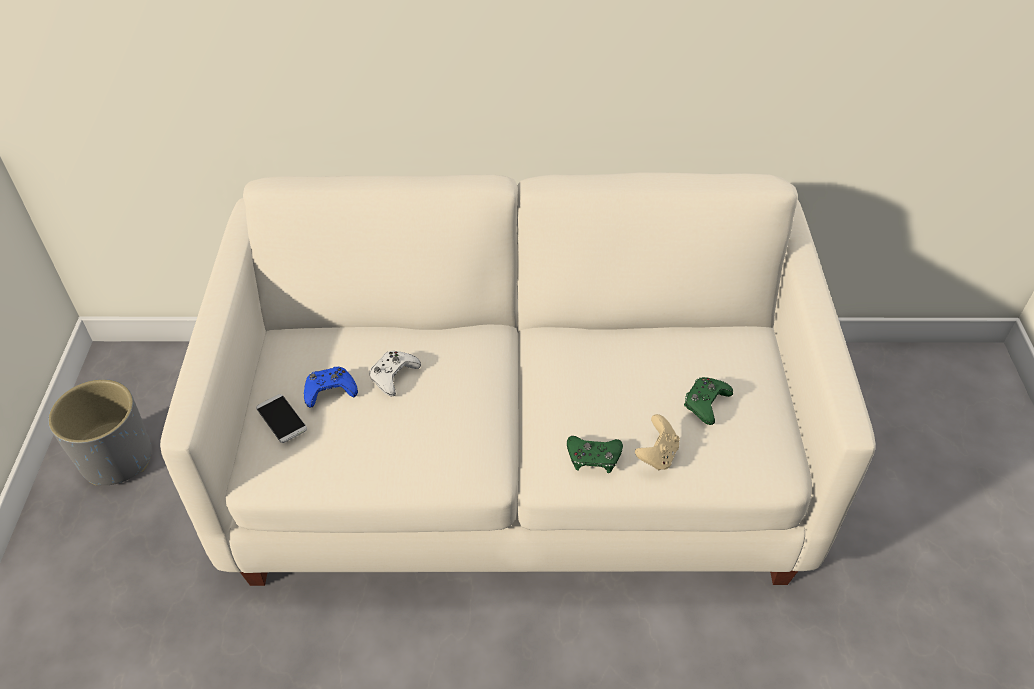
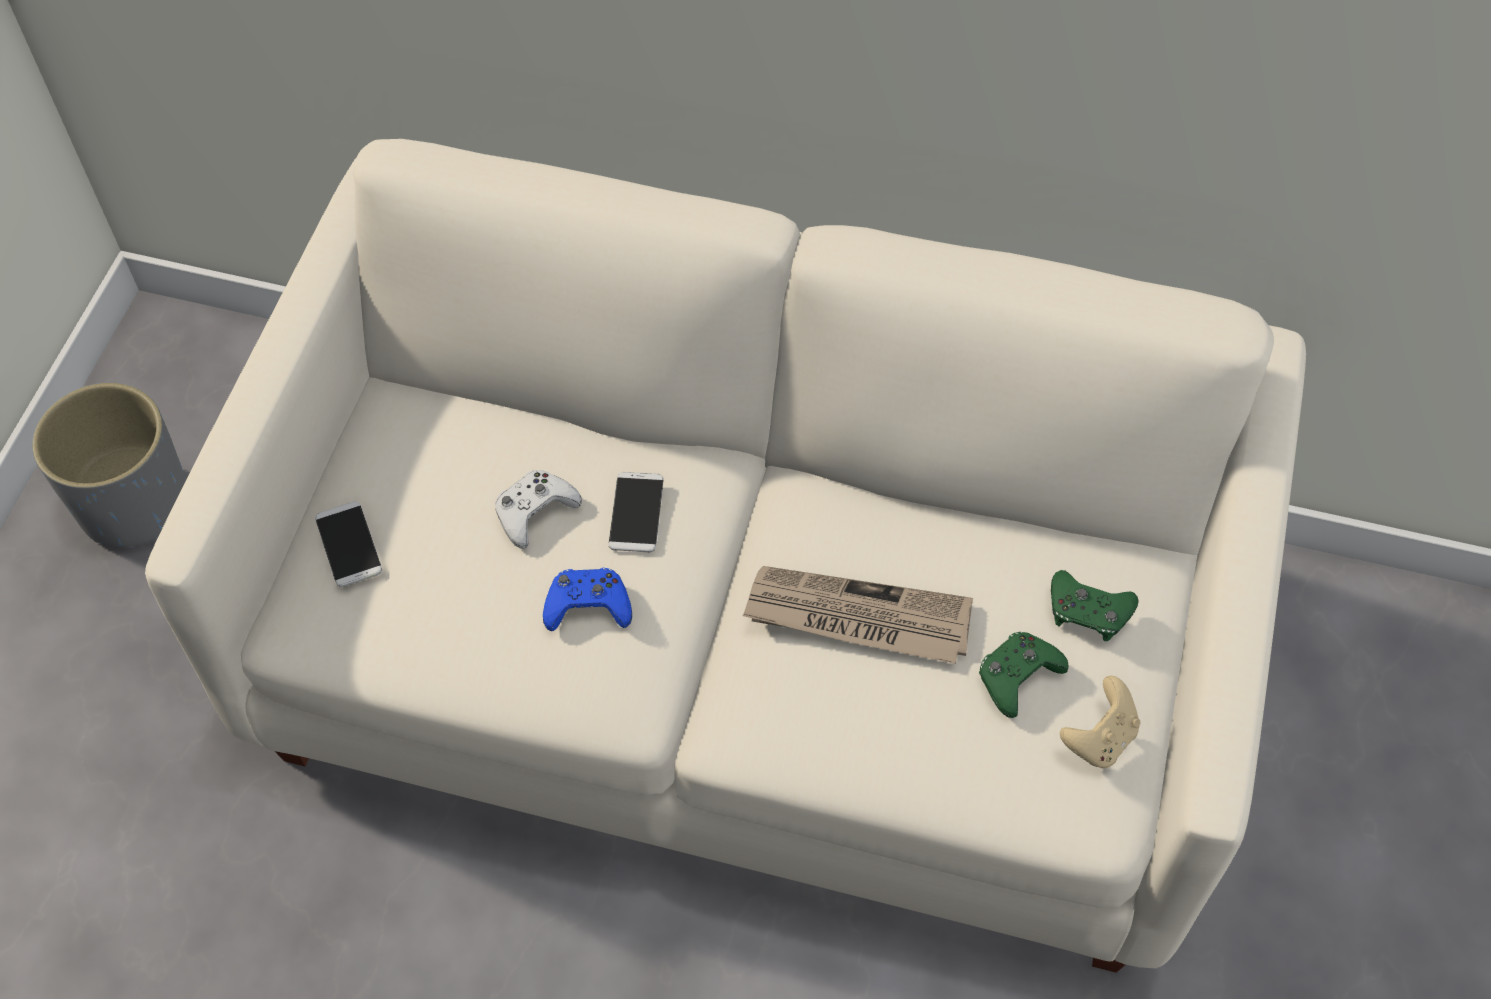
camera: 15 degrees right, 10 degrees up
(330, 390) = (432, 514): blue game controller -> blue game controller (588, 605)
(455, 363) = (636, 512): none -> phone
(593, 457) = (803, 728): green game controller -> green game controller (1088, 611)
(603, 392) = (857, 618): none -> newspaper
(657, 455) = (905, 748): beige game controller -> beige game controller (1099, 738)

